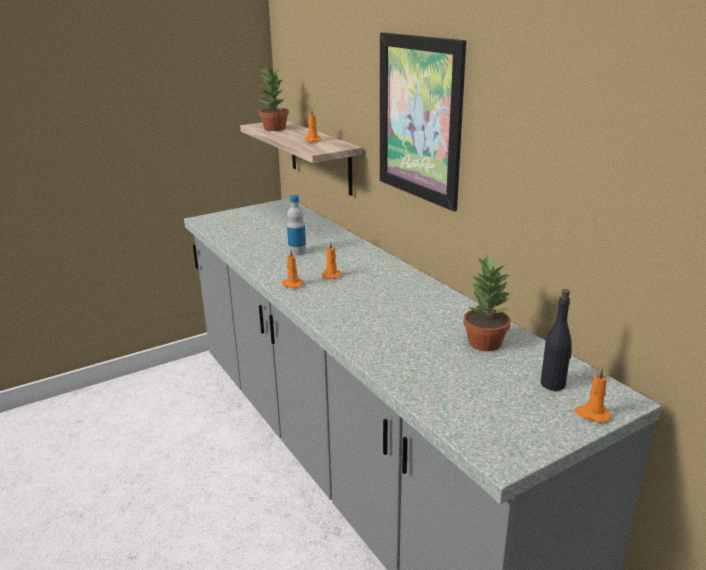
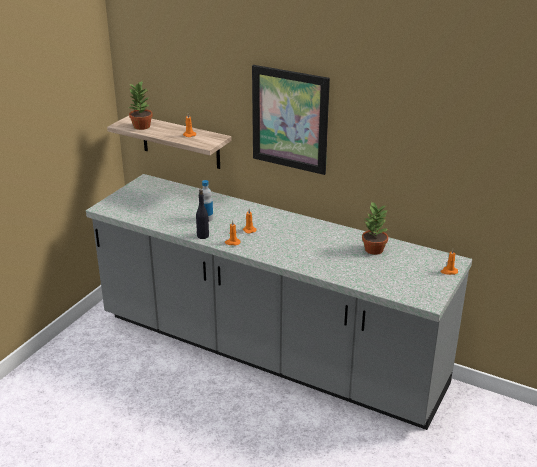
camera: 30 degrees left, 5 degrees up
(553, 384) = (422, 262): black bottle -> black bottle (203, 236)

